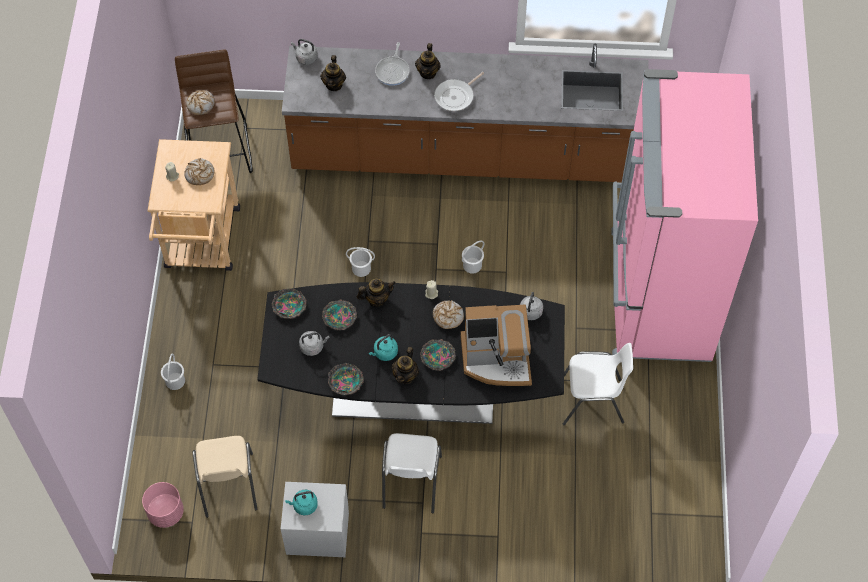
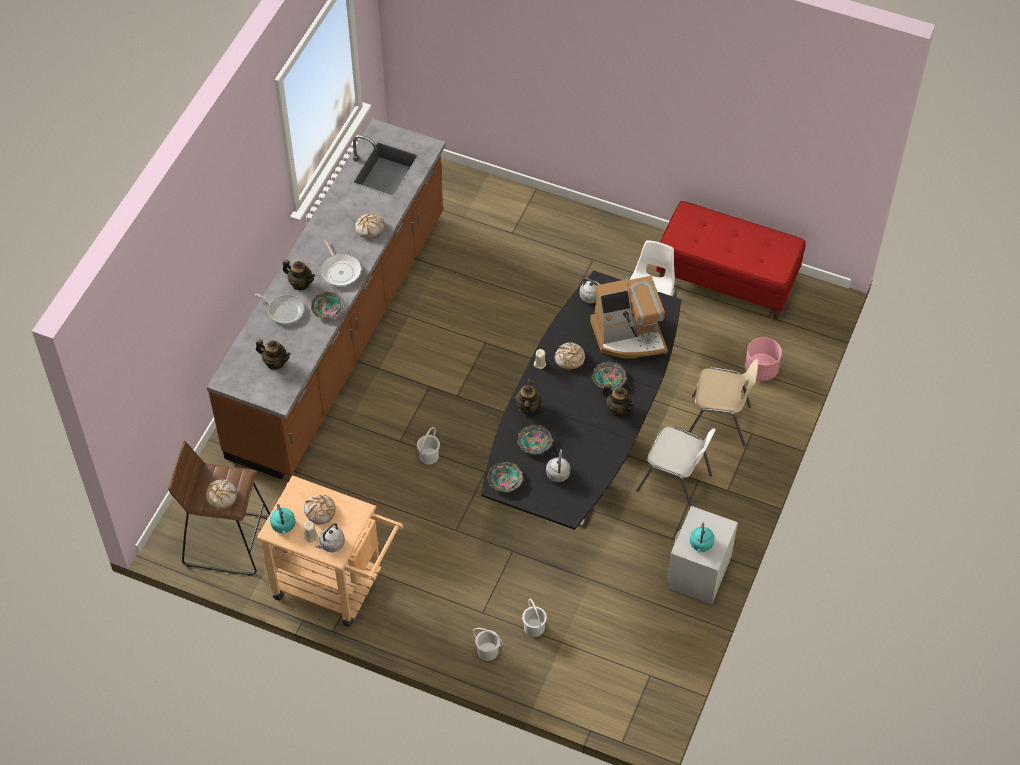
camera: 70 degrees left, 5 degrees down
(165, 512) = (631, 696): pink planter -> pink planter (761, 370)
(228, 486) = (622, 634): beige chair -> beige chair (718, 422)
(305, 57) = (229, 377): grey kettle -> grey kettle (331, 544)
(346, 382) = (606, 457): bowl -> bowl (328, 308)
(384, 353) = (588, 418): turquoise kettle -> turquoise kettle (283, 526)
(472, 265) = (466, 366): white bucket -> white bucket (534, 628)
(497, 359) = (629, 336): coffee machine -> coffee machine turned 60 degrees clockwise
(515, 102) = (370, 228): none -> bread
(657, 295) = (559, 240): pink fridge -> none
(680, 460) = (727, 280): none -> red bench

